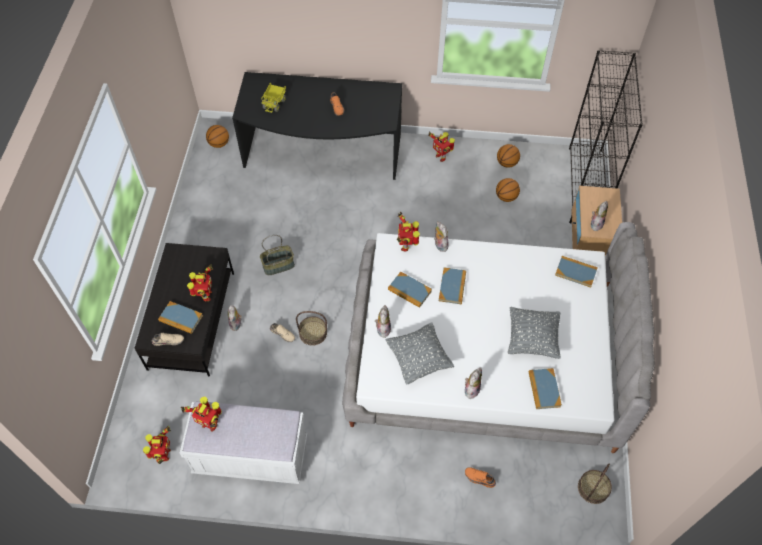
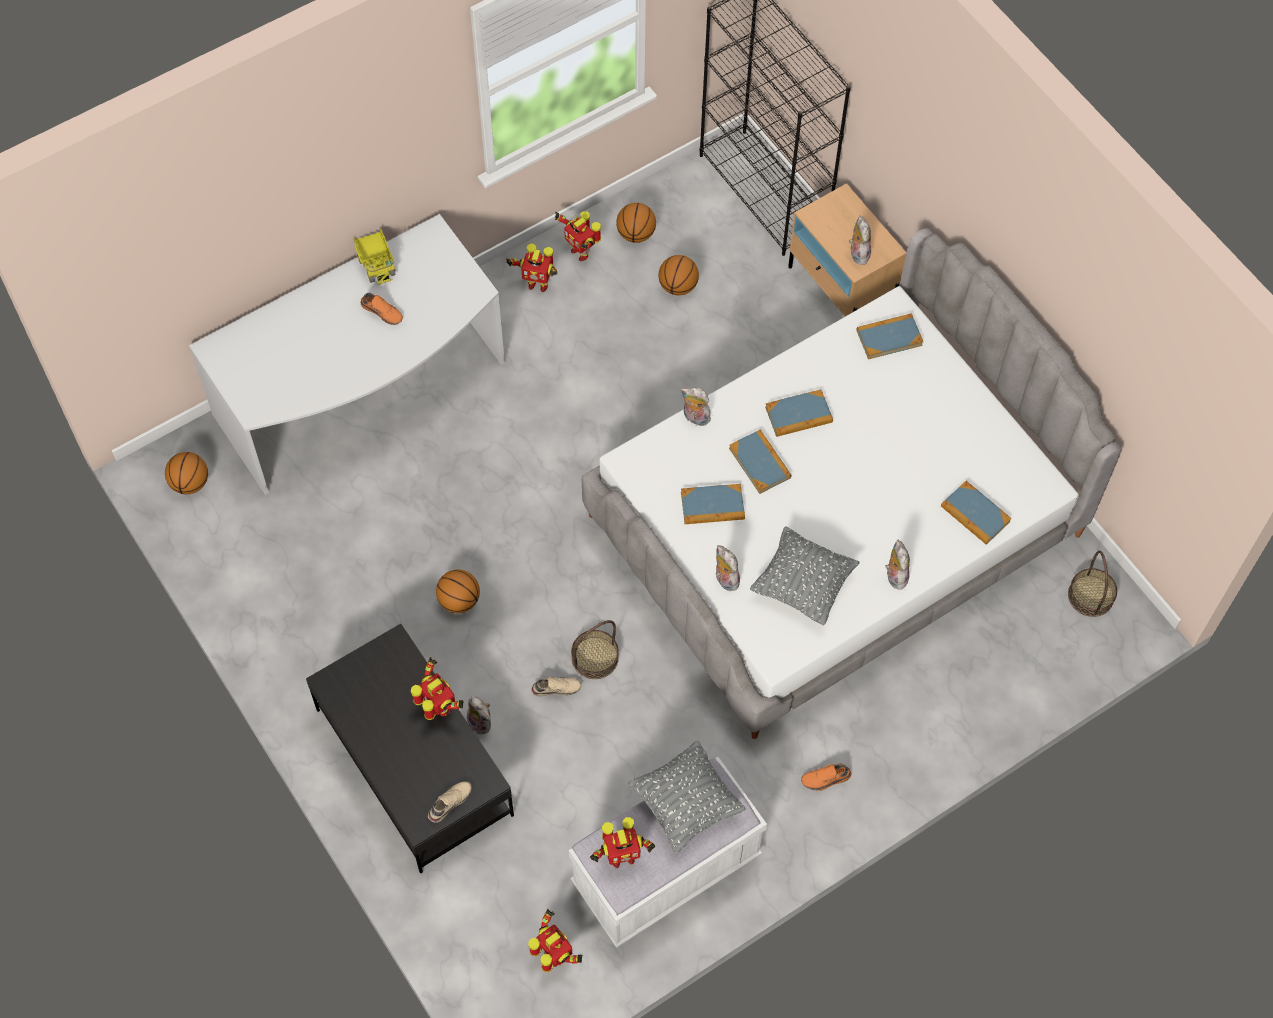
camera: 40 degrees left, 5 degrees up
(181, 318) = (436, 762): book -> book (798, 415)
(274, 103) = (284, 364): toy truck -> toy truck (377, 264)
(278, 265) = (459, 600): basket -> basketball
(322, 154) = (364, 394): black desk -> white desk
(406, 245) = (653, 448): toy robot -> toy robot (580, 252)
(479, 479) = (959, 683): orange shoe -> orange shoe (825, 779)
(532, 339) = (910, 462): grey pillow -> grey pillow (686, 804)

